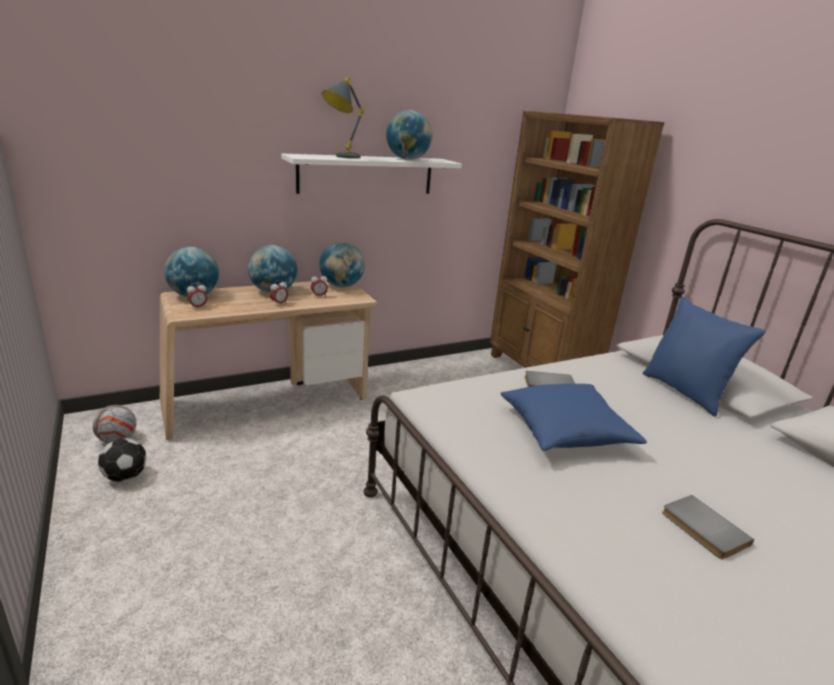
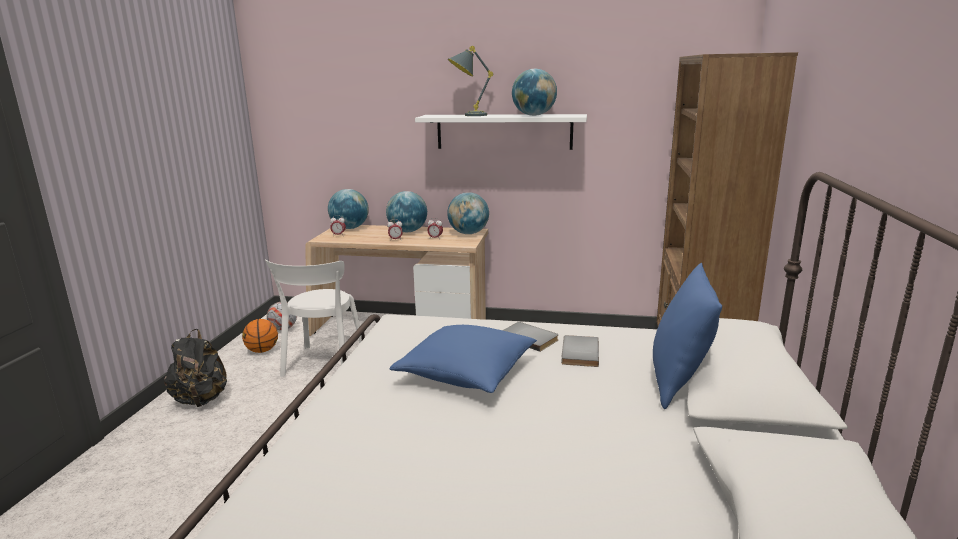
camera: 40 degrees right, 5 degrees down
(123, 570) = (201, 400): none -> black backpack
(126, 476) = (262, 351): football -> basketball
(232, 468) = (323, 364): none -> white chair
(702, 529) = (437, 472): grey book -> grey book (578, 353)

